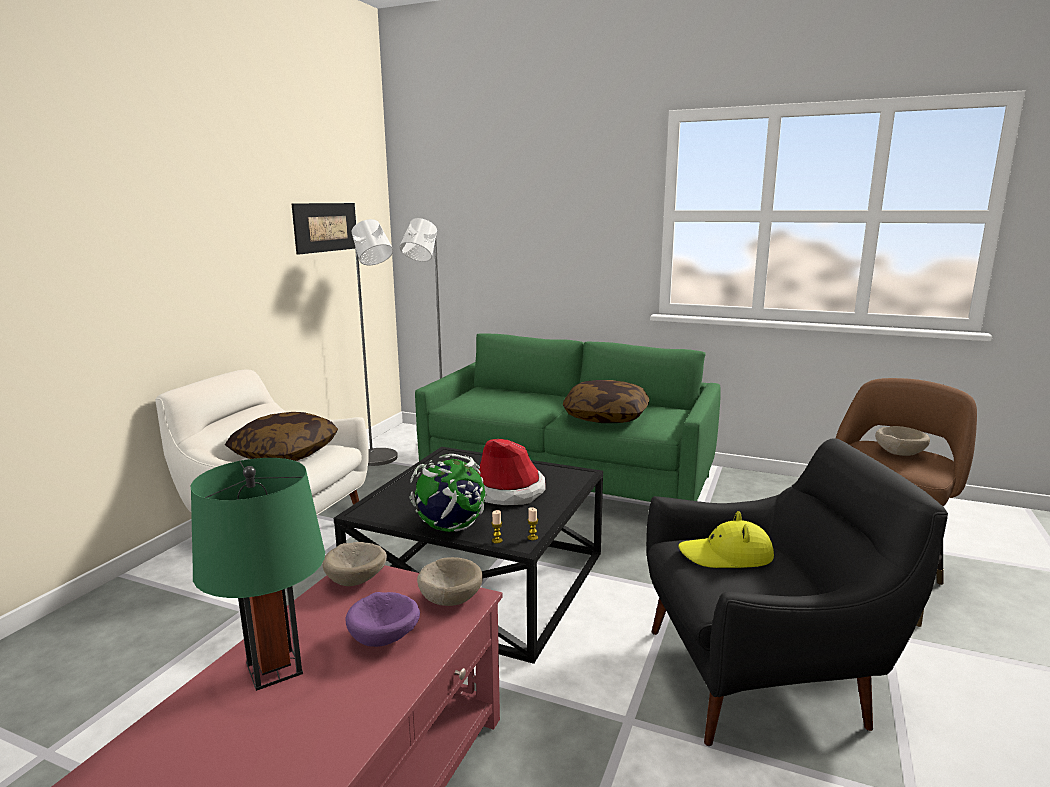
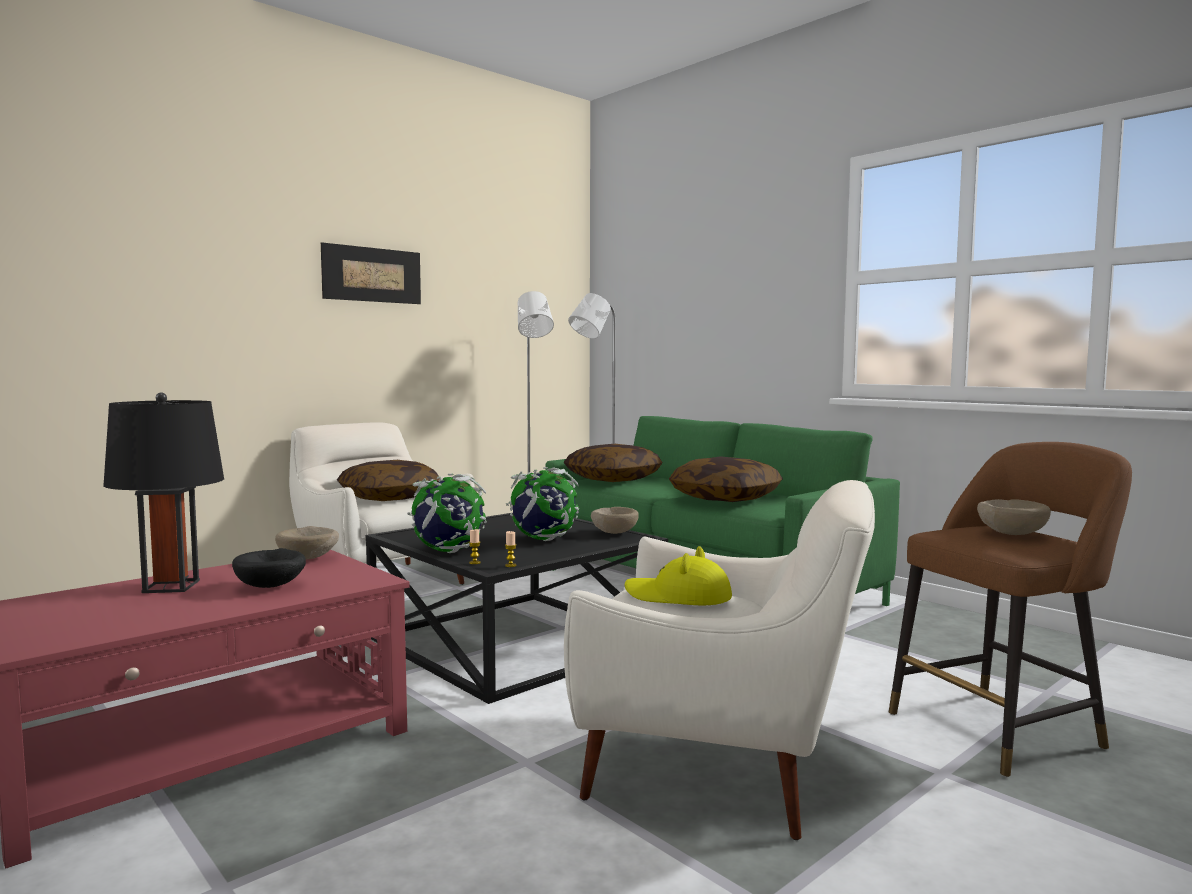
camera: 25 degrees right, 10 degrees down
(274, 669) = (171, 586): green table lamp -> black table lamp
(326, 227) = (504, 303): picture -> picture (372, 274)
(386, 638) = (272, 587): purple bowl -> black bowl
(449, 598) = (359, 577): beige bowl -> beige bowl (614, 532)
(480, 400) = (613, 479): none -> pillow
(508, 491) = (543, 539): hat -> globe
(762, 675) = (722, 767): black armchair -> white armchair

